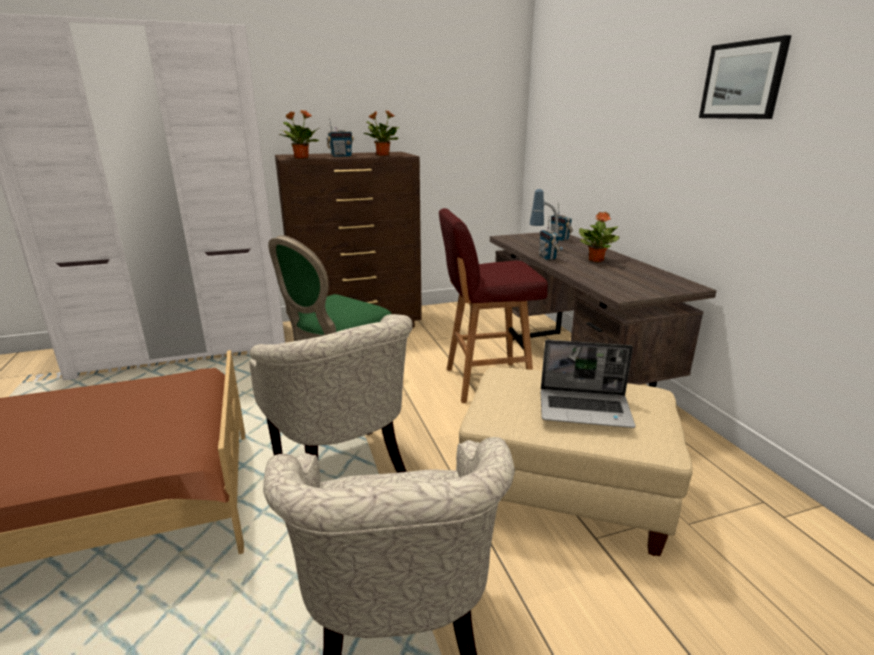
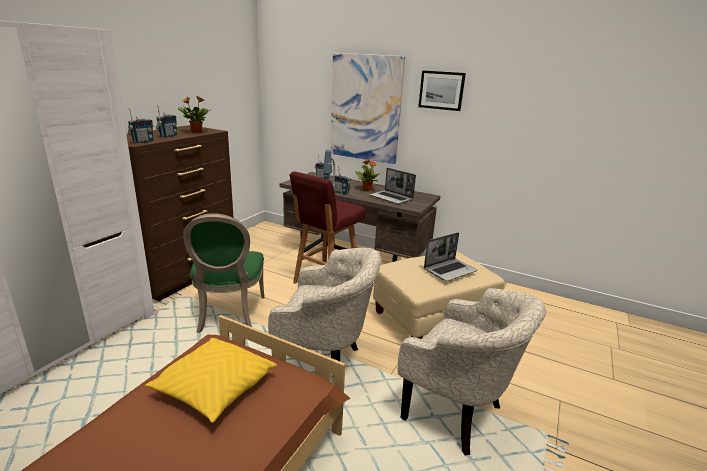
camera: 45 degrees left, 0 degrees up
(122, 412) = (215, 388): none -> yellow pillow
(301, 158) = (143, 142): potted plant -> radio
(611, 277) = (392, 198): none -> laptop
(629, 129) = (365, 108): none -> picture

